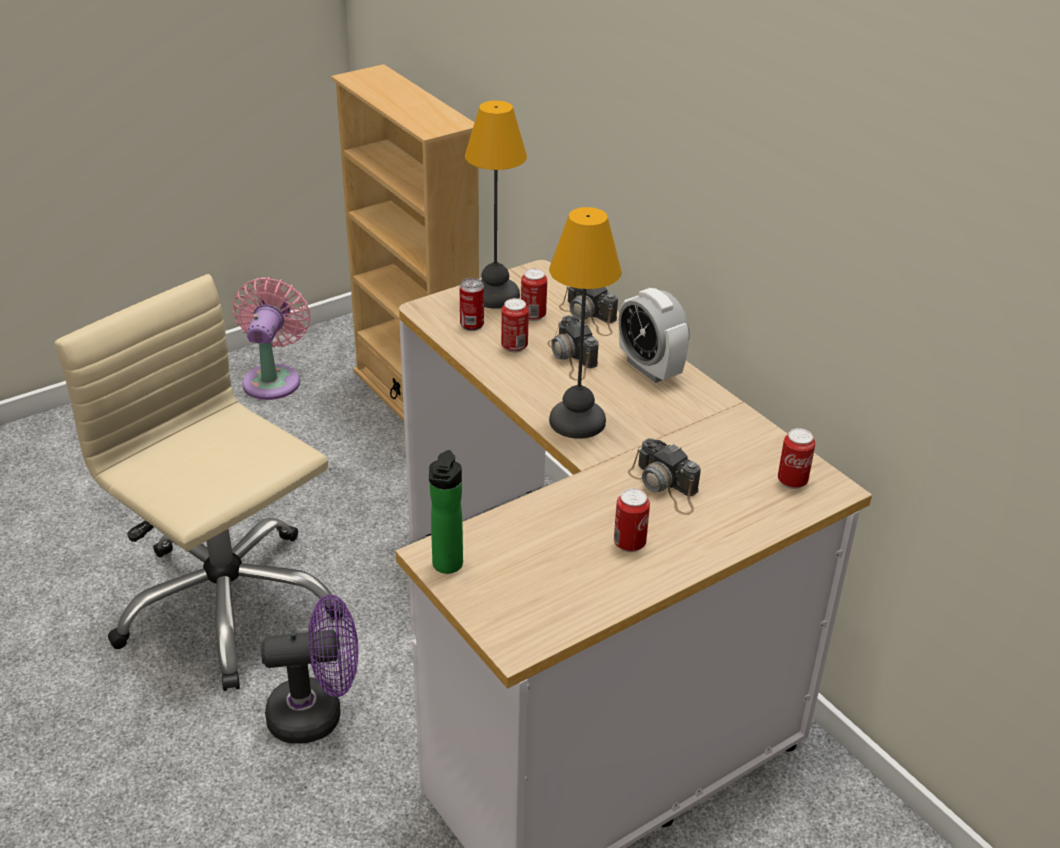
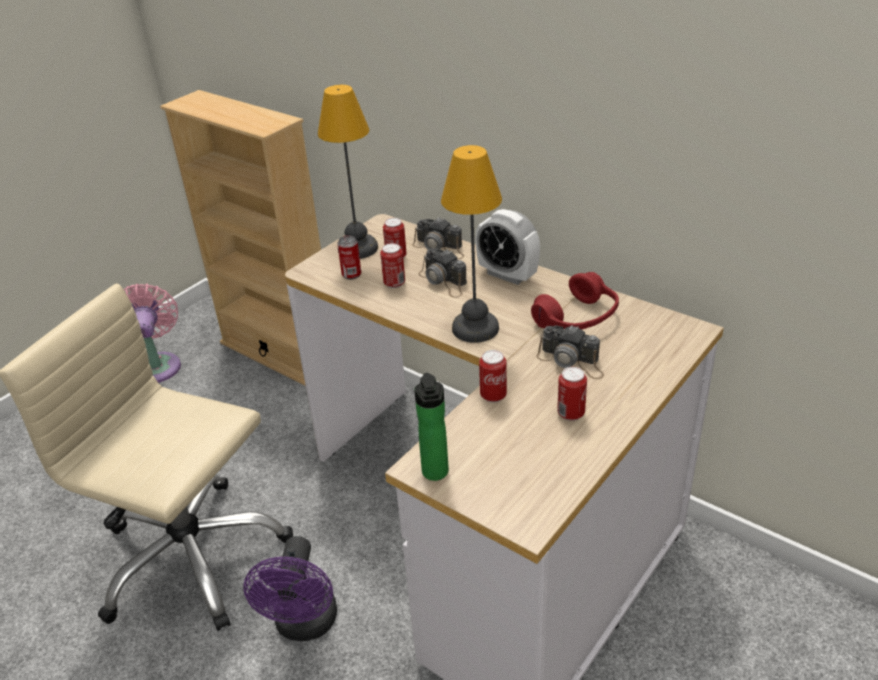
camera: 15 degrees left, 0 degrees up
(317, 714) = (305, 625): purple fan -> purple fan turned 120 degrees clockwise
(702, 439) = (577, 318): none -> red headphones
(792, 481) = (662, 332): can -> can (493, 396)

